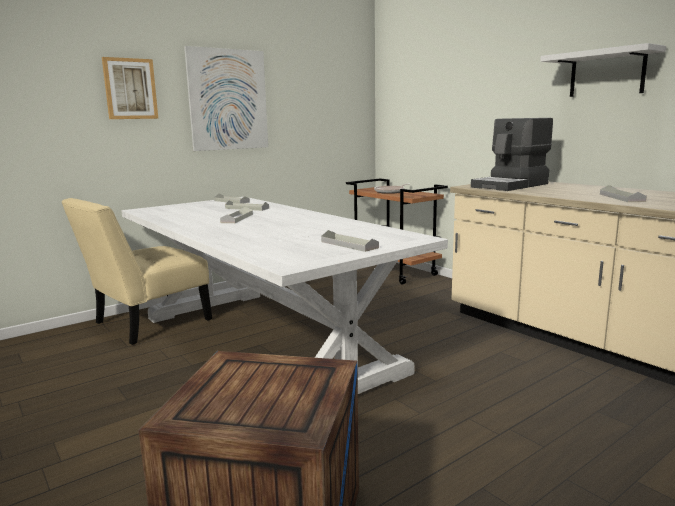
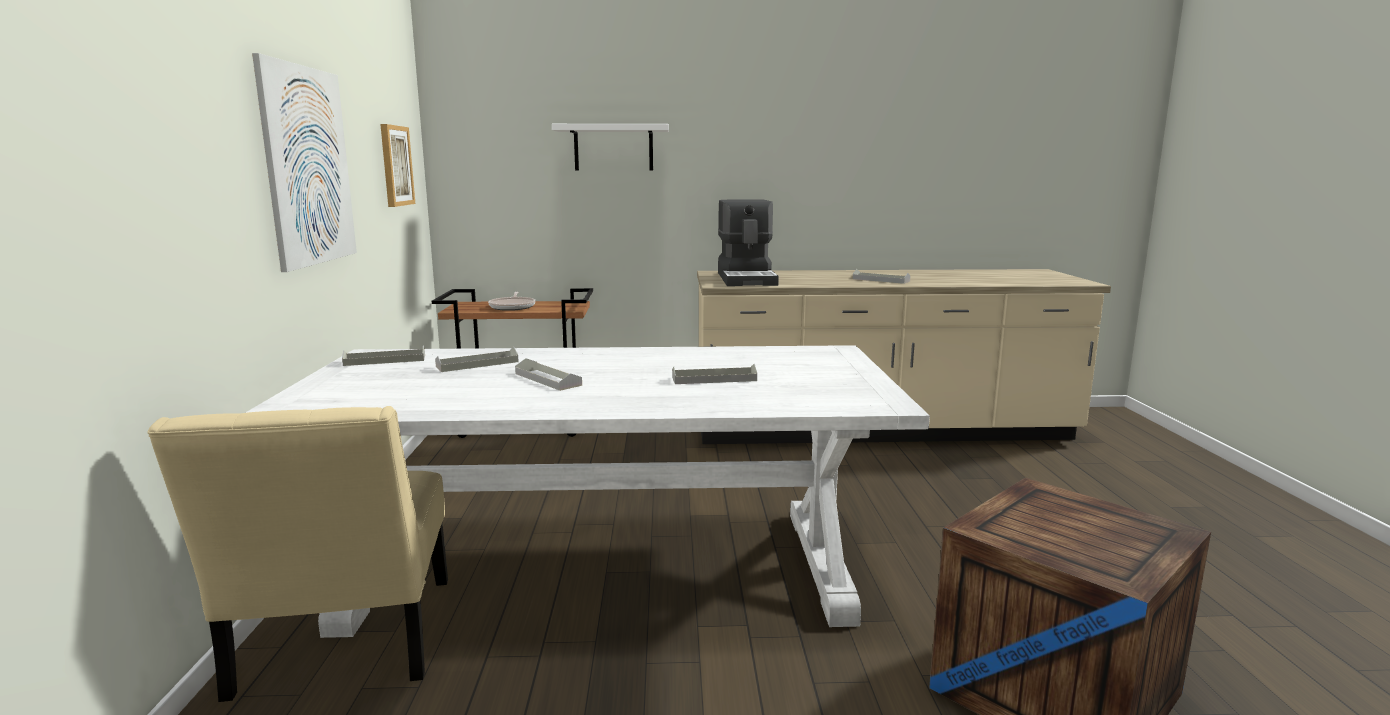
camera: 55 degrees left, 0 degrees up
(130, 89) = (192, 142): picture -> picture (395, 166)
(349, 245) = (825, 372): grey tray -> grey tray (714, 379)
(607, 73) = (797, 153): white shelf -> white shelf (613, 148)

